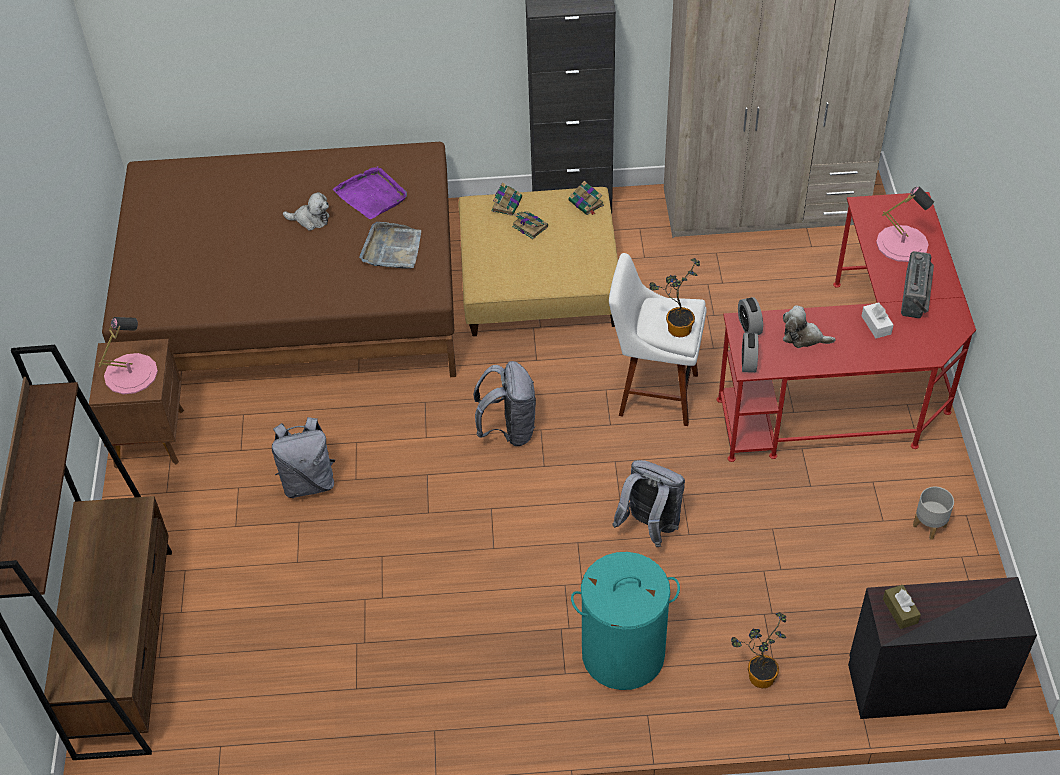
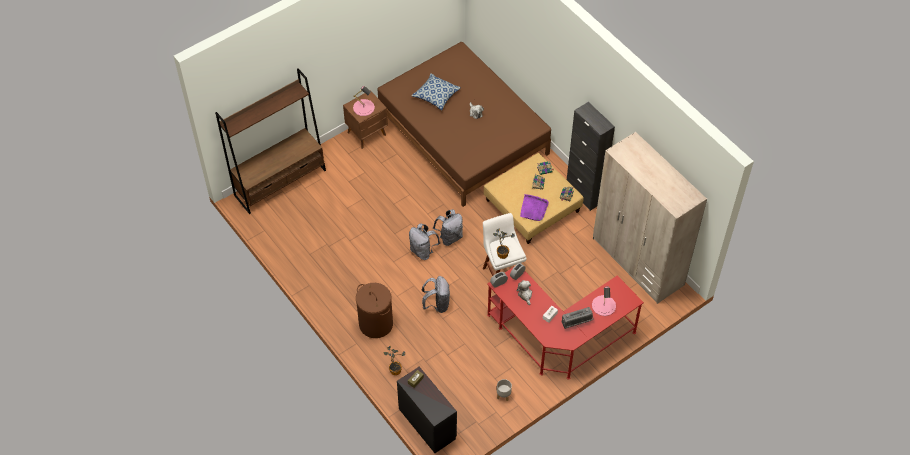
camera: 55 degrees right, 5 degrees up
(215, 255) = (436, 96): none -> pillow
(308, 482) = (381, 191): grey backpack -> grey backpack (423, 251)
(372, 195) = (503, 123): purple tray -> purple tray (533, 209)
(392, 249) = (480, 145): grey tray -> none
(623, 654) = (375, 324): turquoise laundry basket -> brown laundry basket

